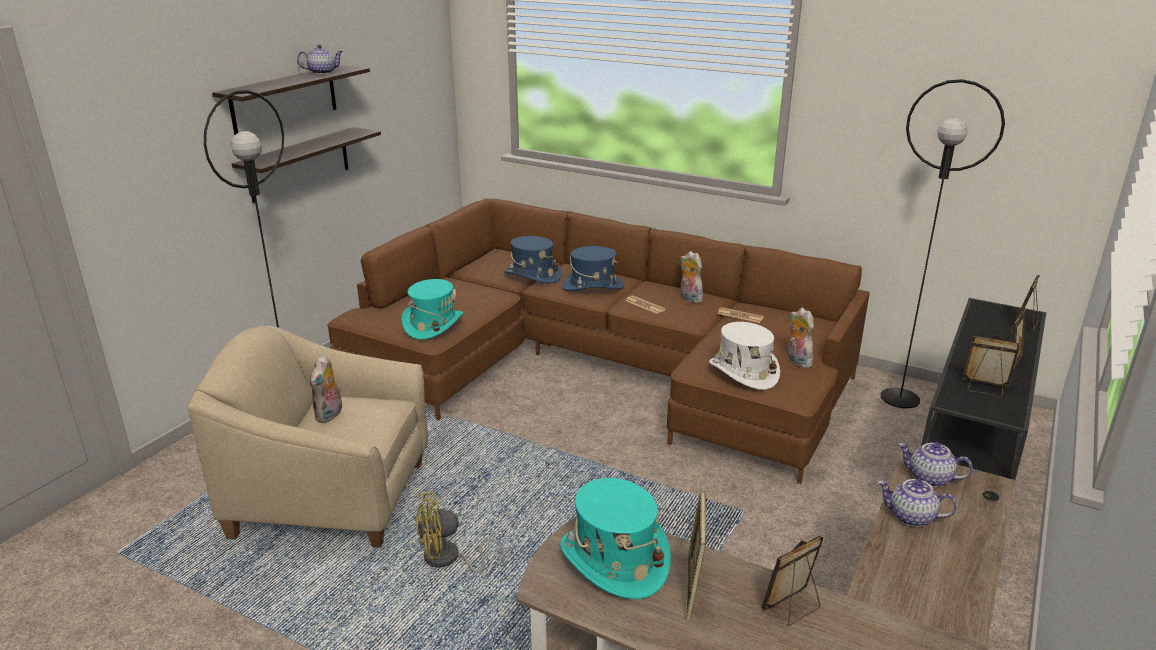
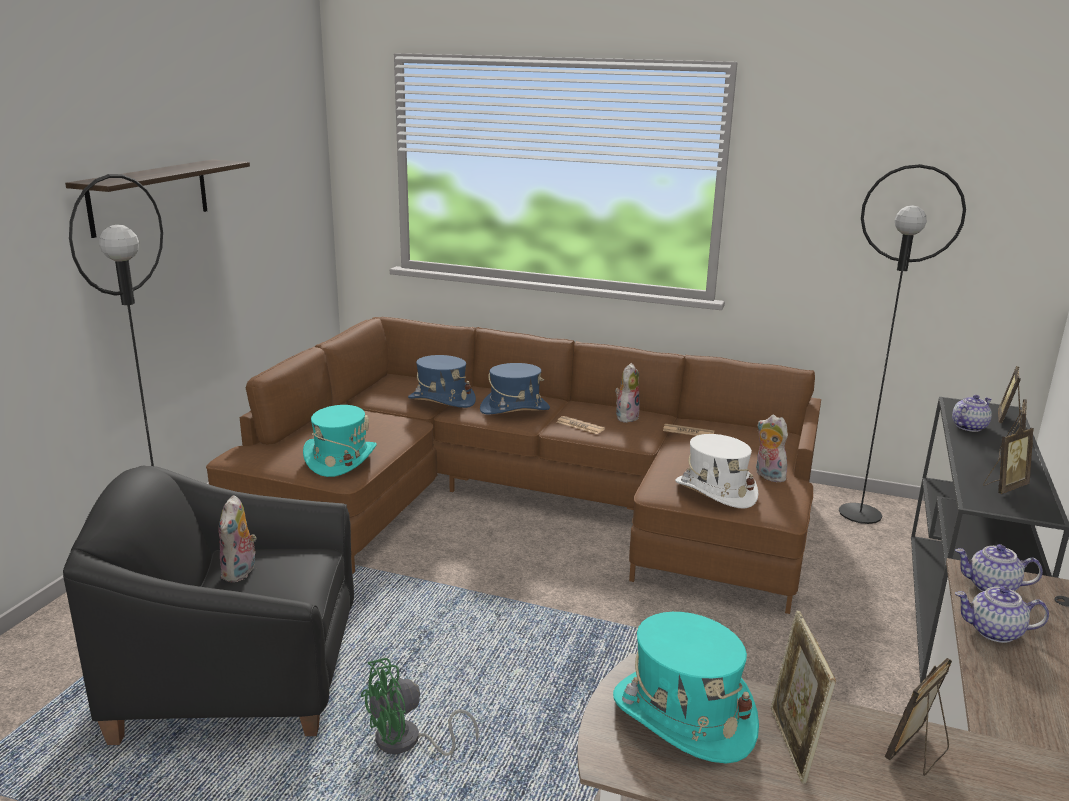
camera: 10 degrees left, 5 degrees down
(299, 164) = (166, 275): shelf -> none
(322, 72) = (195, 165): teapot -> teapot (968, 427)
(332, 497) = (239, 678): beige armchair -> black armchair
(448, 559) = (407, 742): yellow fan -> green fan
(689, 298) = (626, 416): plush toy -> plush toy turned 75 degrees clockwise
(984, 388) = (1004, 486): picture frame -> picture frame turned 135 degrees clockwise

